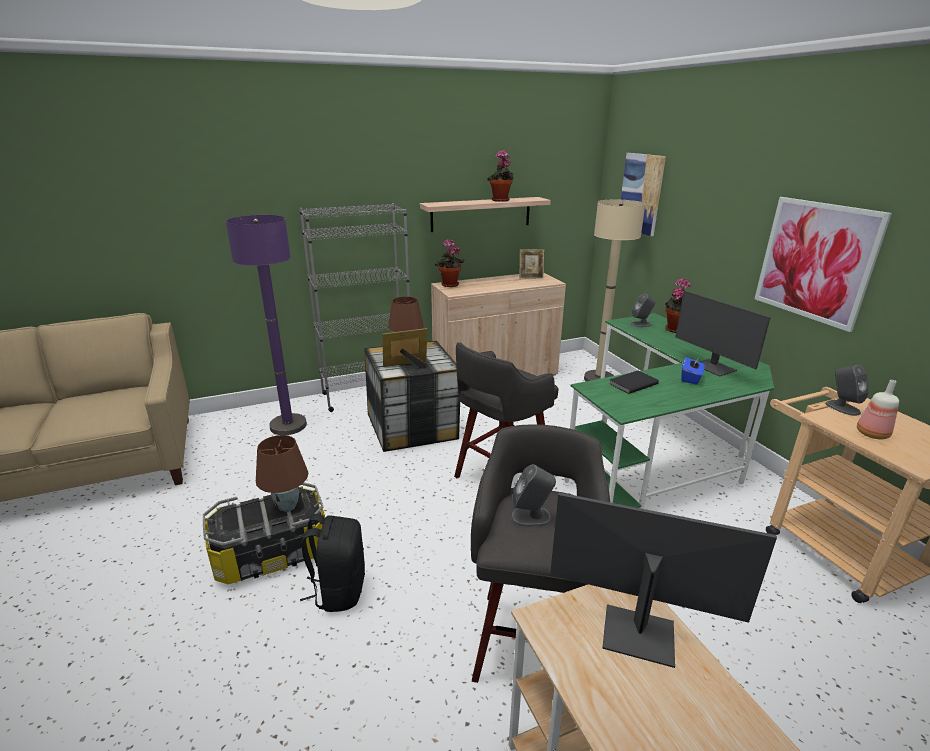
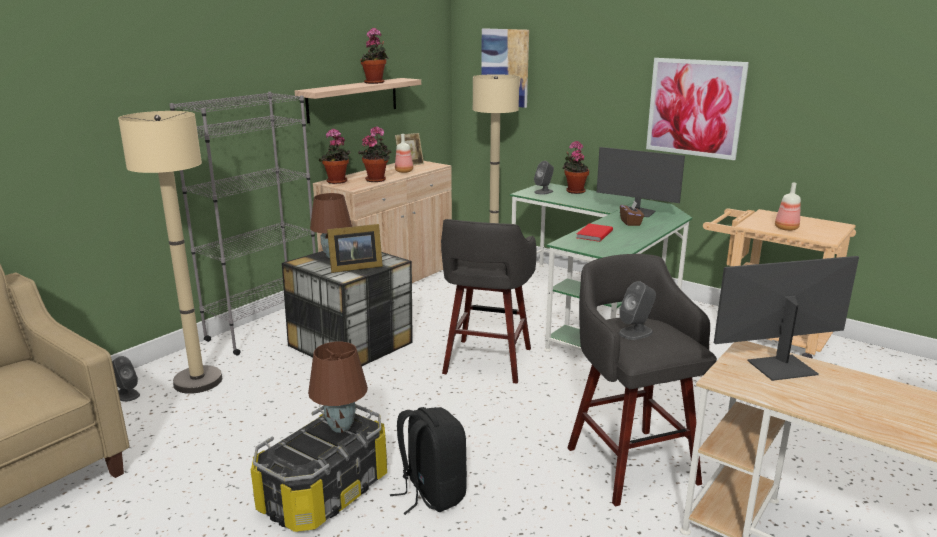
camera: 30 degrees left, 5 degrees down
(288, 425) = (198, 381): purple floor lamp -> beige floor lamp
(407, 365) = (354, 267): picture frame -> picture frame turned 150 degrees counterclockwise
(483, 288) = (377, 179): none -> potted plant
(516, 283) = (404, 171): none -> bottle
(632, 383) = (593, 234): black book -> red book
(691, 378) = (630, 222): blue tissue box -> brown tissue box
(842, 407) = (753, 217): grey speaker -> grey speaker (126, 395)

